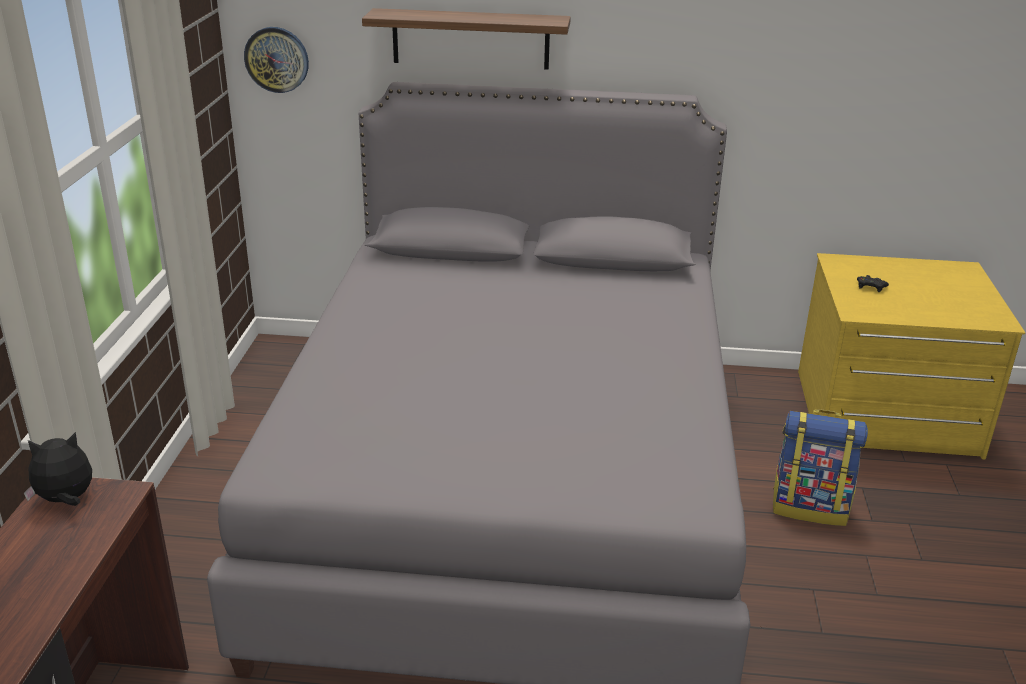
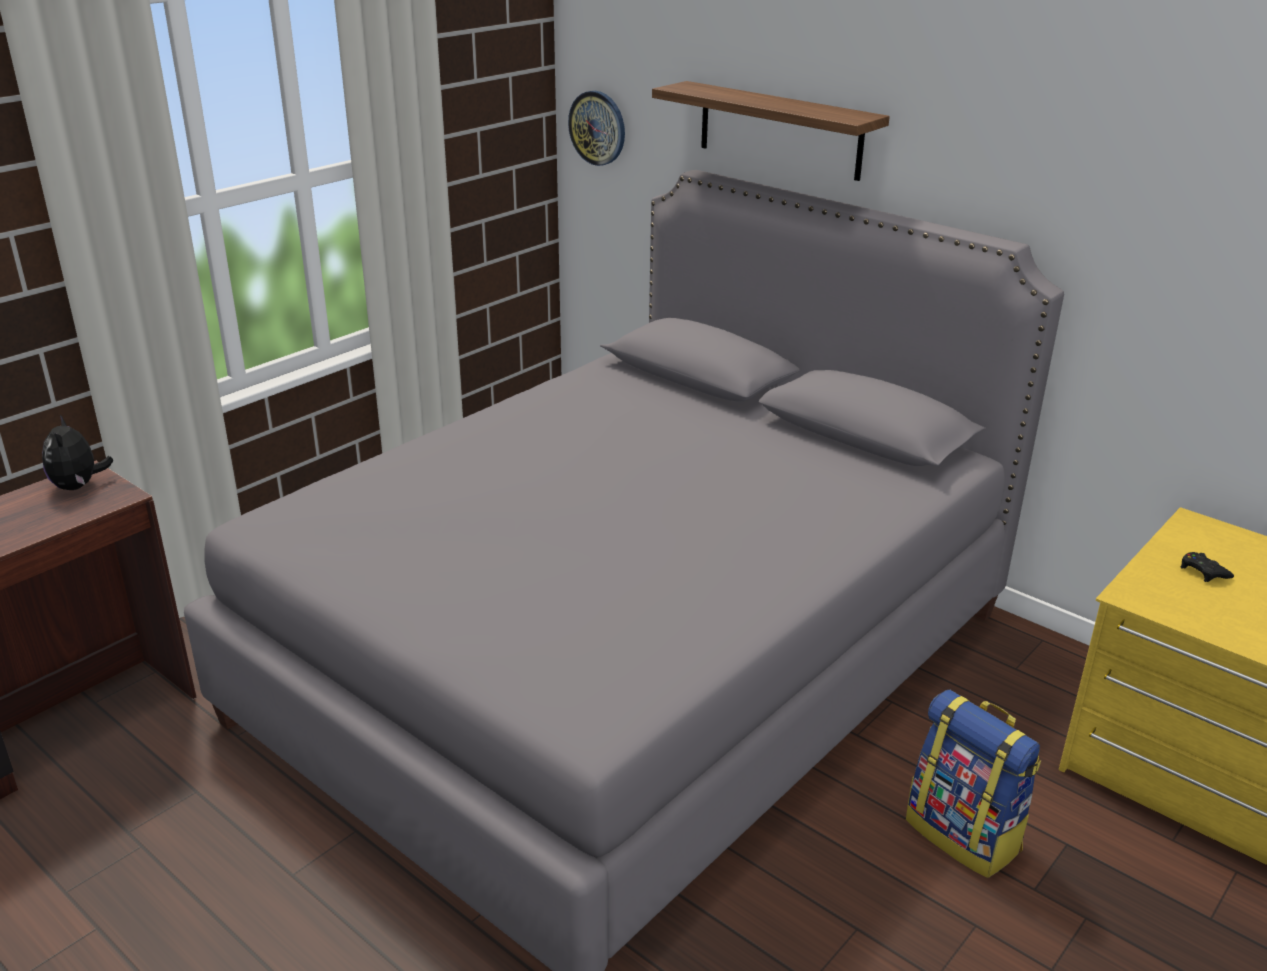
camera: 35 degrees right, 0 degrees up
(66, 500) = (79, 486): plush toy -> plush toy turned 120 degrees counterclockwise

